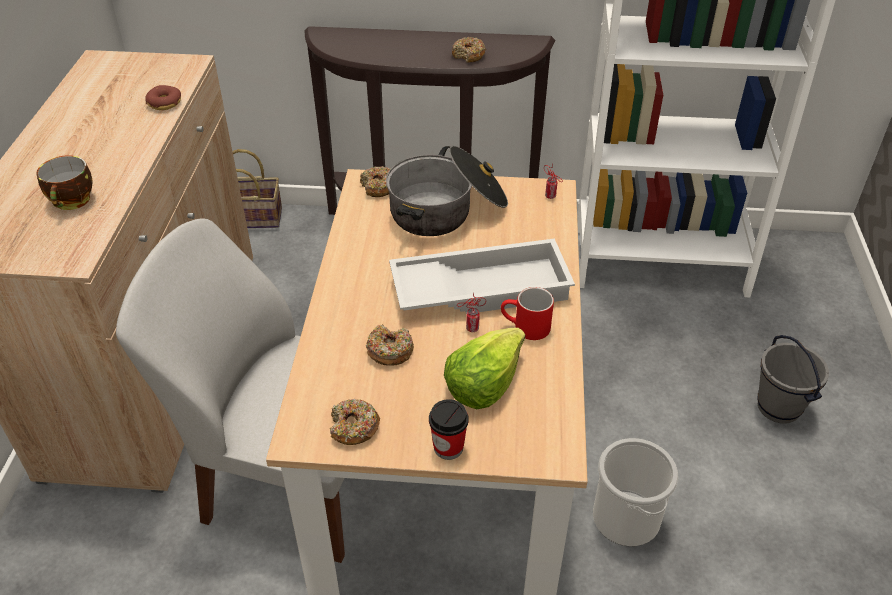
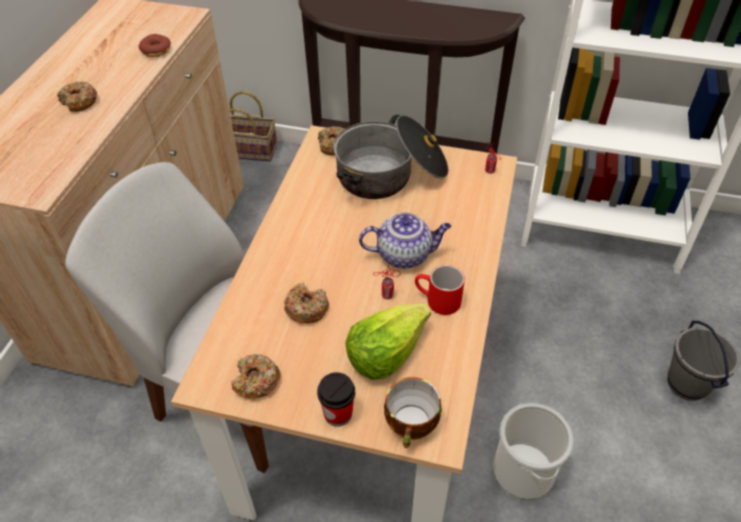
camera: 10 degrees right, 5 degrees up
(73, 202) = (53, 136): cup -> cup (412, 426)
(469, 55) = (440, 26): donut -> donut (79, 102)
(481, 287) = (405, 254): white tray -> teapot

